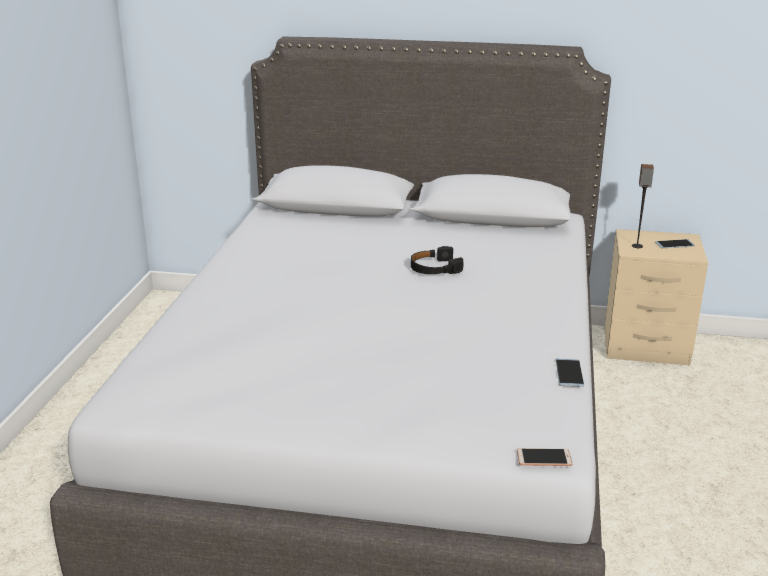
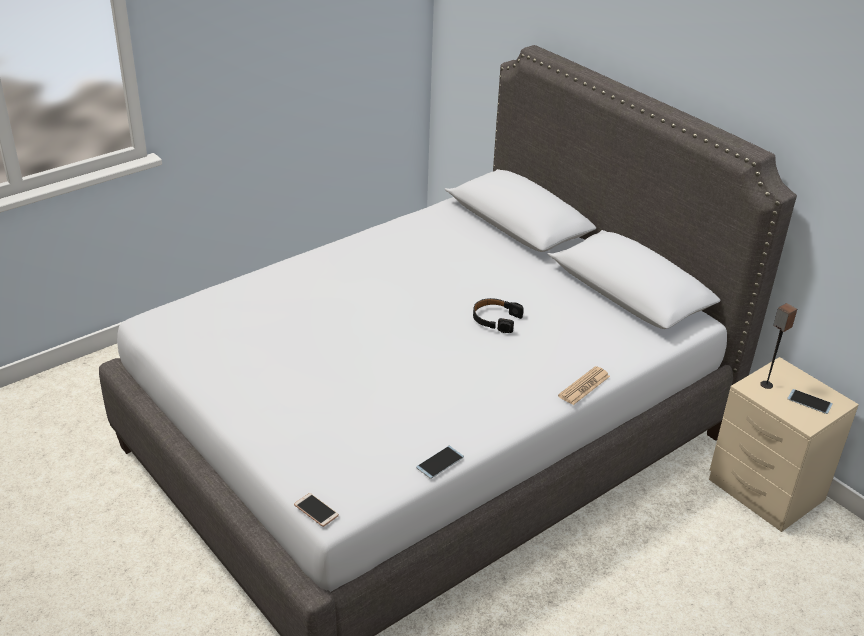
camera: 40 degrees right, 10 degrees up
(570, 280) = (584, 386): none -> newspaper

